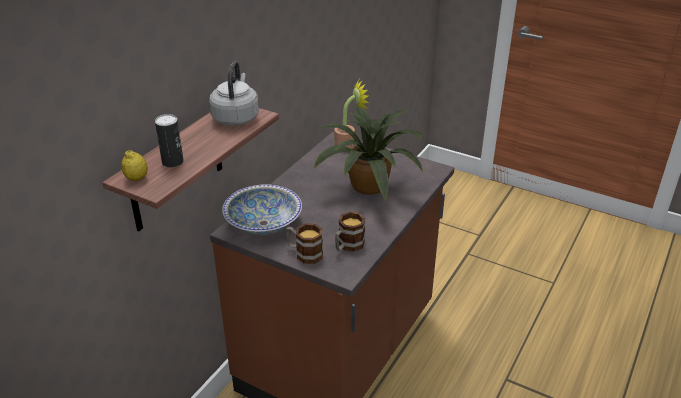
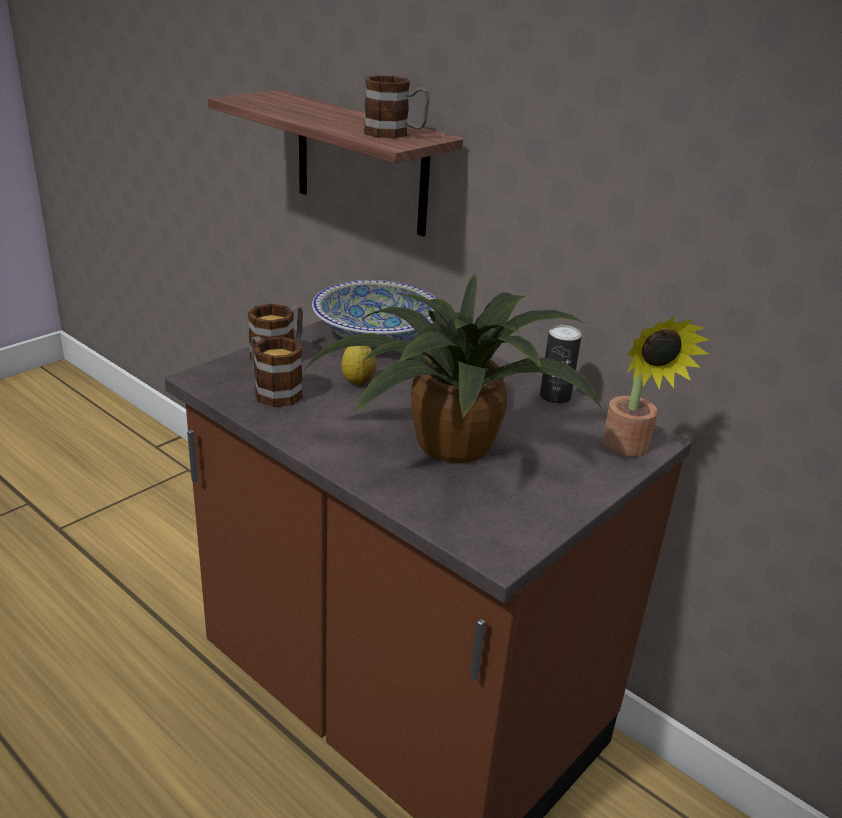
camera: 100 degrees right, 5 degrees down
(136, 179) = (267, 96): lemon -> lemon (358, 381)
(172, 162) = (292, 106): can -> can (555, 397)
(236, 117) = (395, 134): grey kettle -> mug

